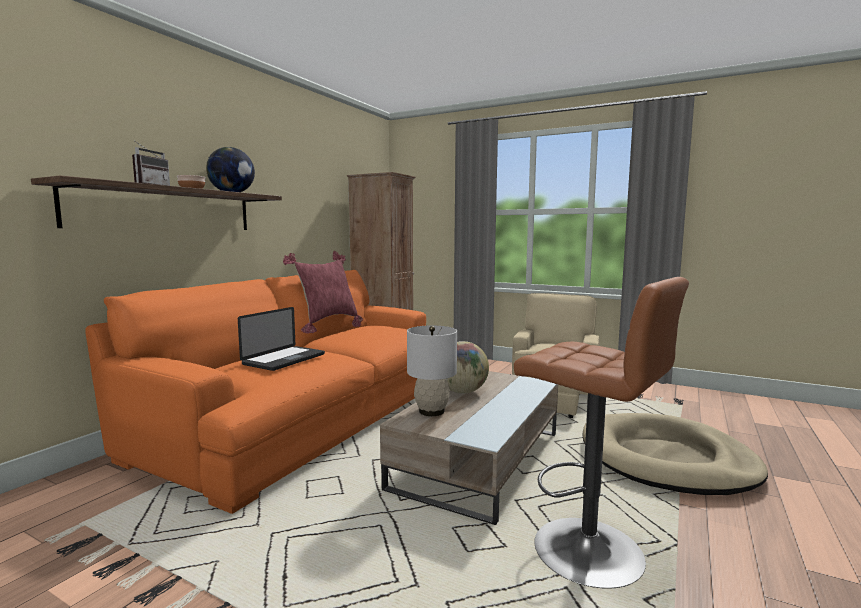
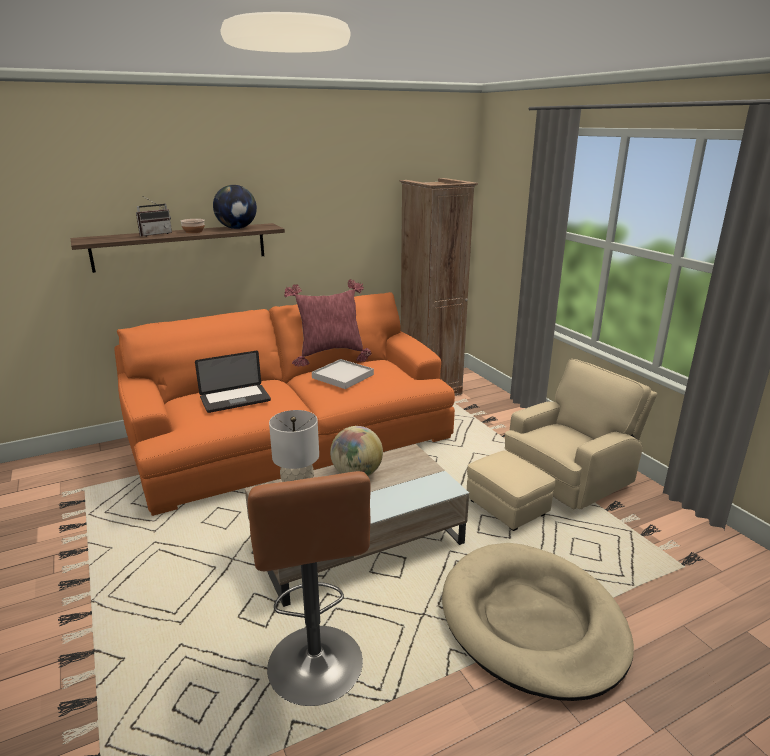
camera: 35 degrees right, 15 degrees up
(361, 334) = (343, 376): none -> white tray

